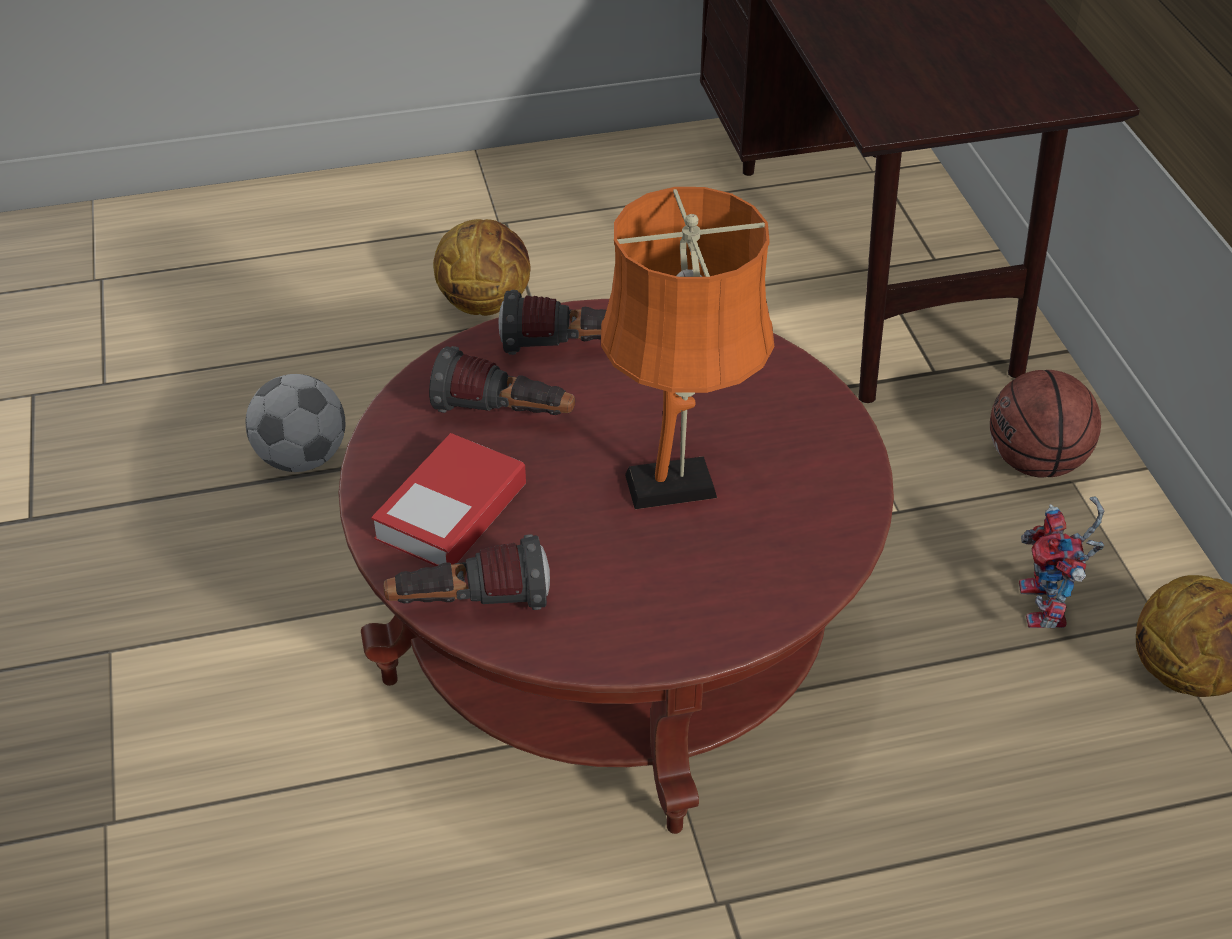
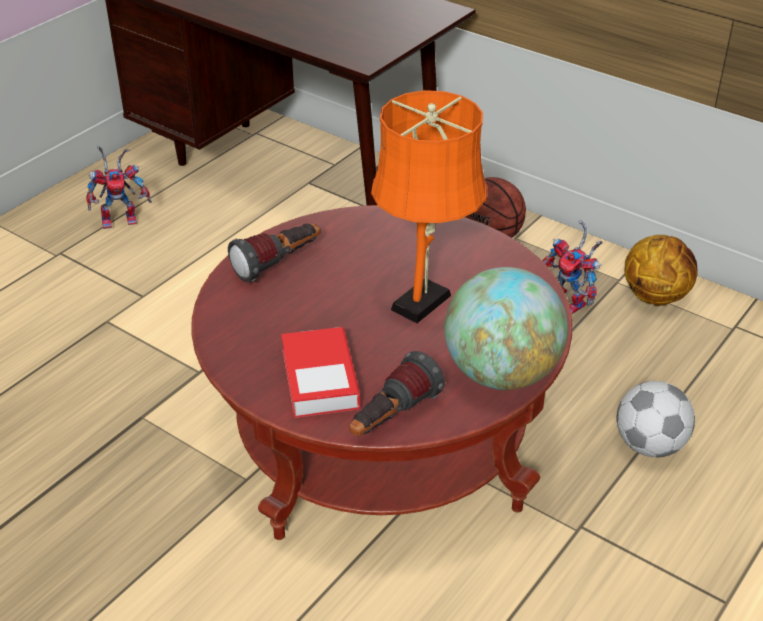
camera: 40 degrees left, 5 degrees down
(301, 458) = (76, 449): football -> football (649, 445)
(485, 302) = (99, 302): basketball -> none
(504, 415) = (286, 315): flashlight -> none
(610, 212) = (122, 218): none -> toy robot
(655, 630) = (502, 373): none -> globe

